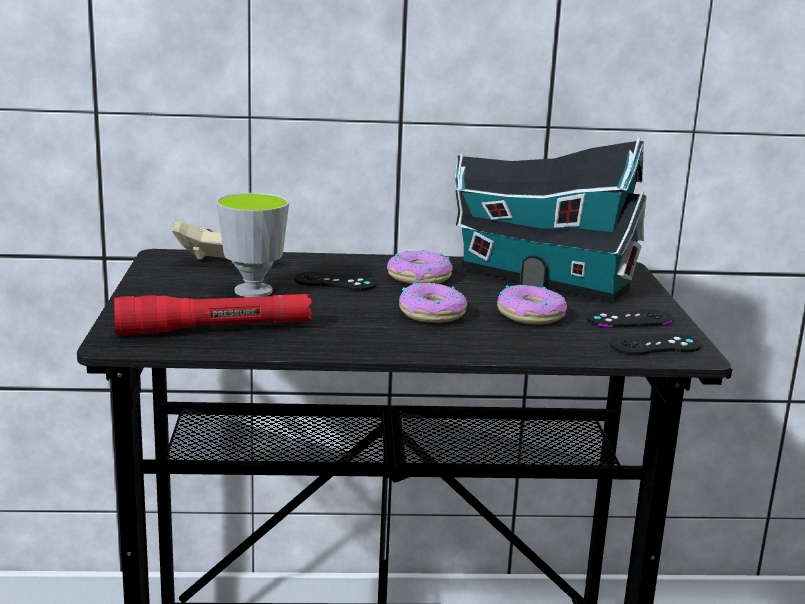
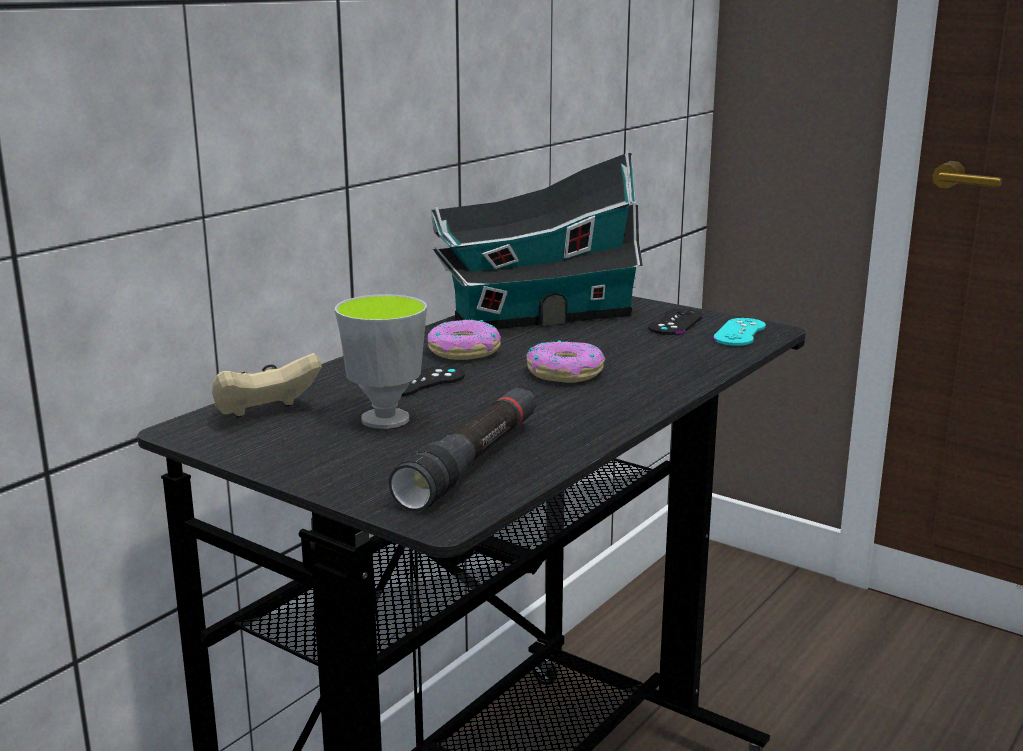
camera: 50 degrees left, 0 degrees up
(215, 329) = (471, 463): red flashlight -> black flashlight
(530, 315) = (620, 345): donut -> none
(655, 345) = (739, 332): black game controller -> turquoise game controller

